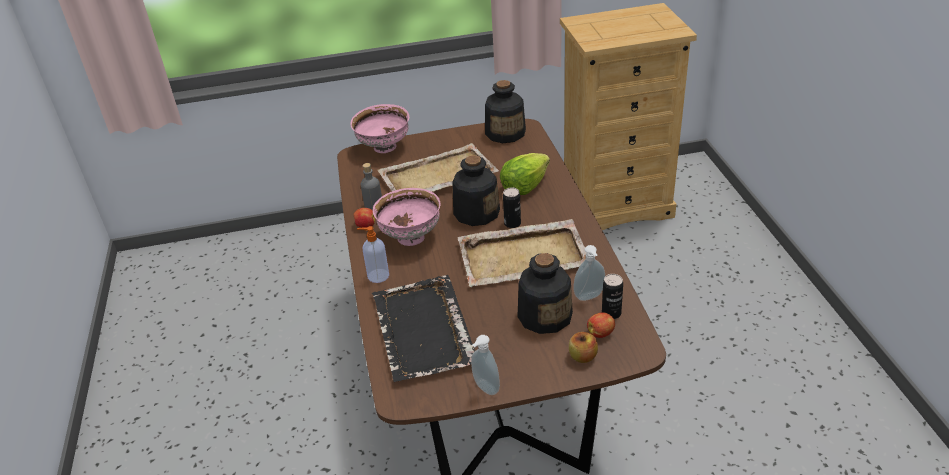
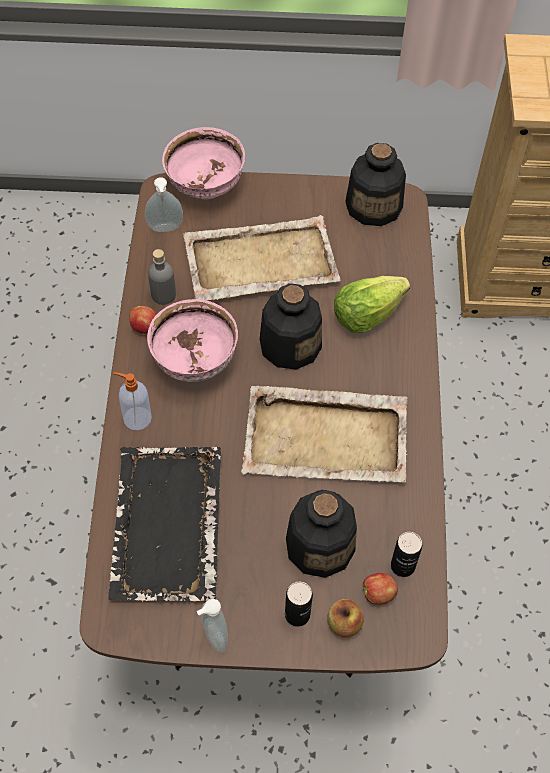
camera: 10 degrees right, 20 degrees up
(512, 223) = (330, 377): can -> can (297, 614)
(589, 297) = (385, 531): soap dispenser -> soap dispenser (165, 229)

